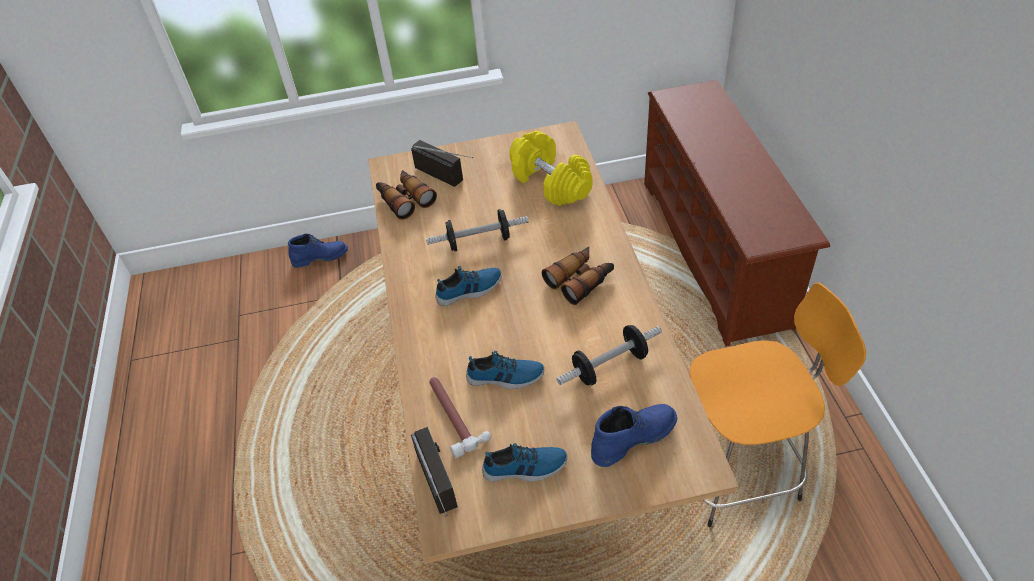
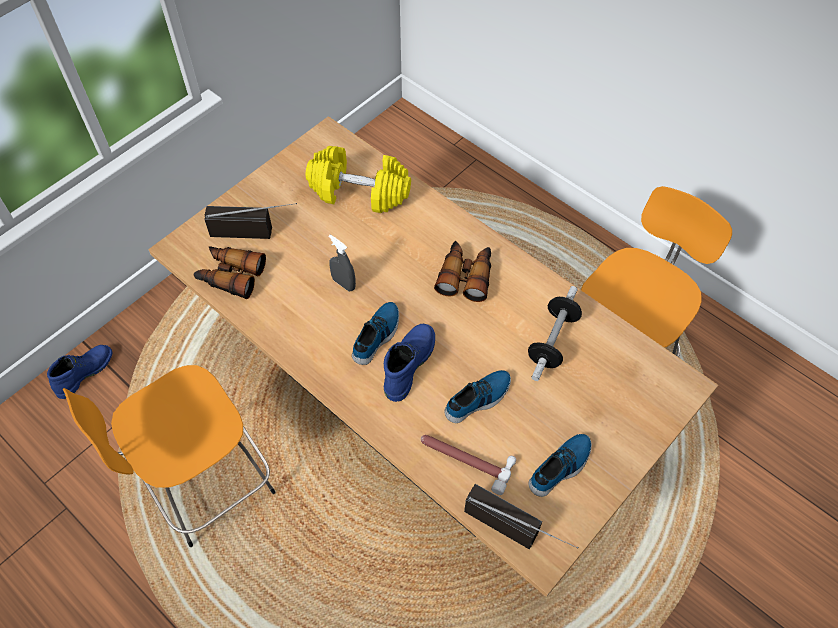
camera: 40 degrees left, 10 degrees up
(332, 375) = (206, 485): none -> orange stool
(479, 241) = (343, 284): dumbbell -> grey spray bottle
(632, 437) = (618, 391): blue boot -> blue boot (408, 364)
(716, 251) = (465, 181): brown shoe rack -> none

